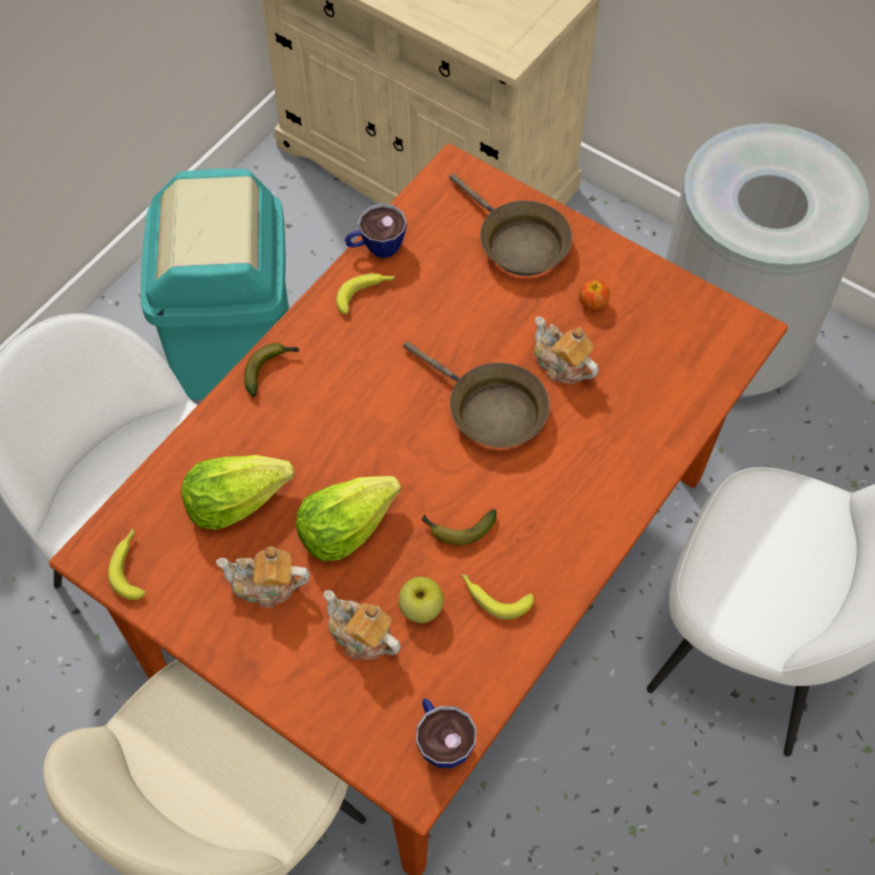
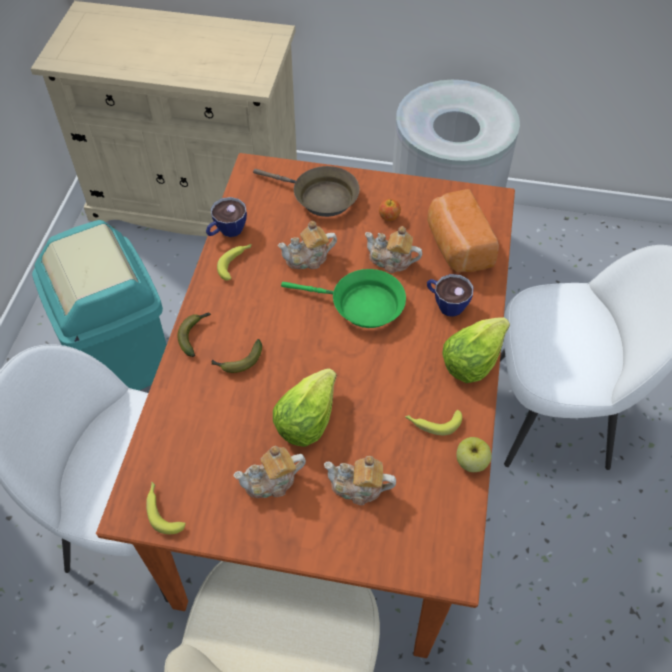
camera: 25 degrees left, 5 degrees down
(235, 500) = (217, 432): lettuce -> lettuce (472, 359)
(421, 608) = (388, 451): apple -> apple (471, 462)
(441, 740) = (453, 533): cup -> cup (445, 304)
(457, 322) = (308, 258): none -> teapot
(457, 529) = (383, 389): banana -> banana (238, 361)
(490, 410) = (361, 305): brown frying pan -> green frying pan
(658, 378) = (456, 247): none -> bread

